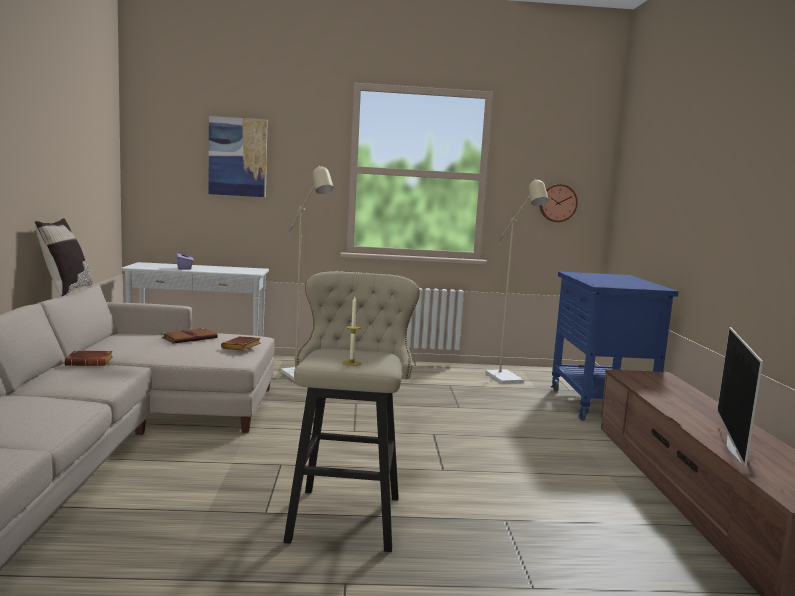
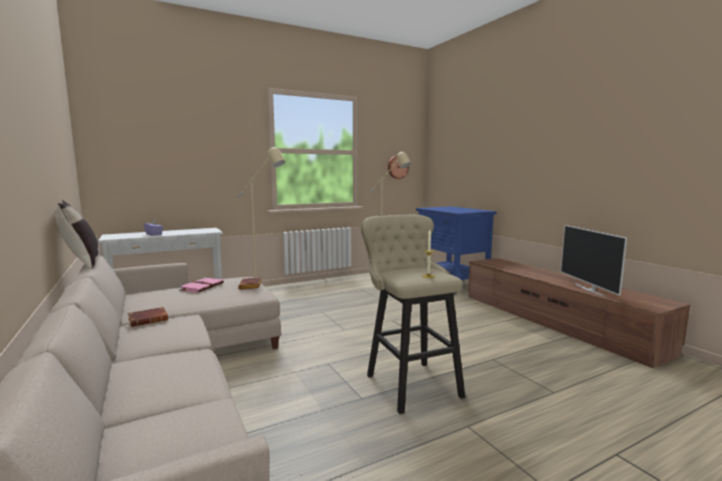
camera: 25 degrees left, 0 degrees up
(190, 338) = (202, 286): brown book -> pink book
(238, 157) = (183, 143): picture -> none

